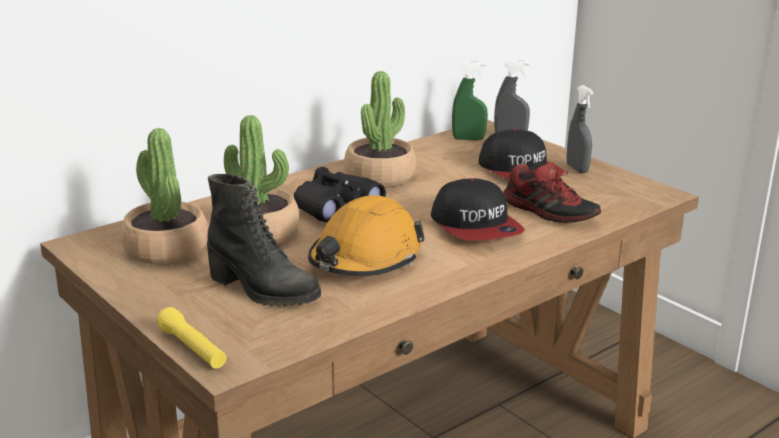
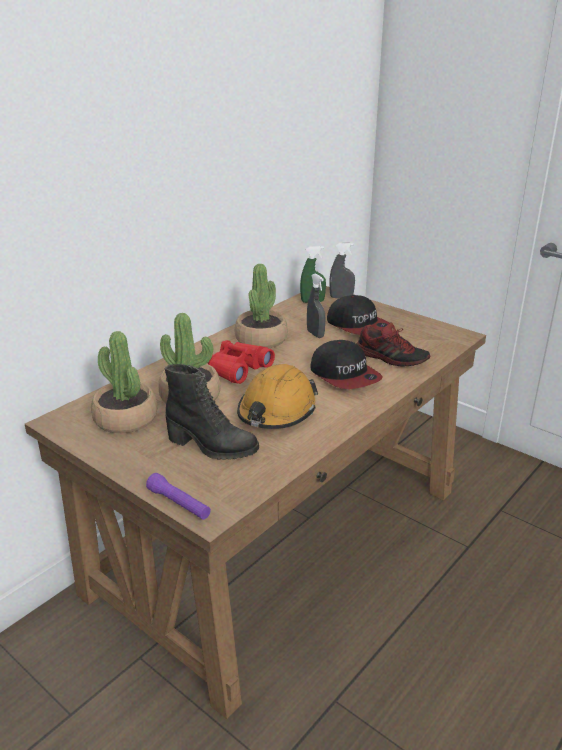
camera: 10 degrees left, 5 degrees up
(193, 349) = (179, 504): yellow flashlight -> purple flashlight
(335, 207) = (238, 369): black binoculars -> red binoculars
(577, 169) = (397, 320): grey spray bottle -> grey spray bottle (315, 334)

